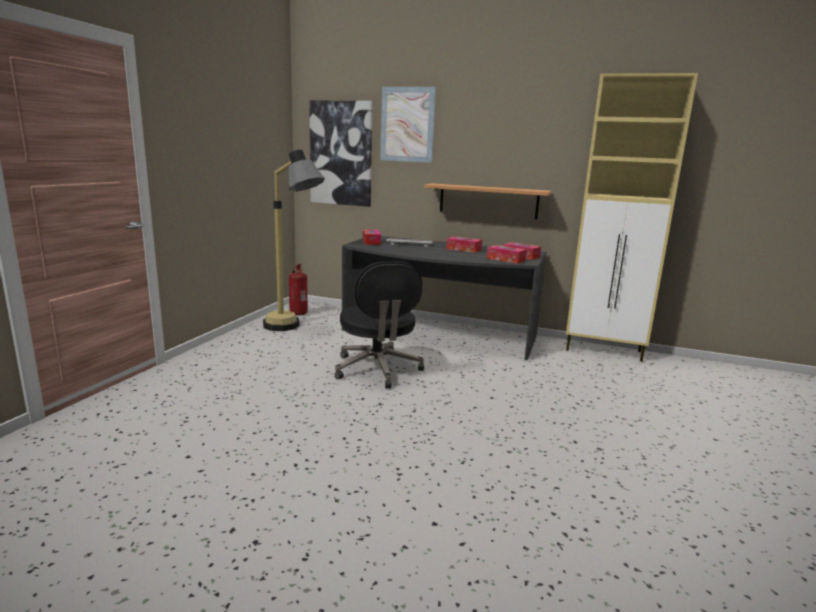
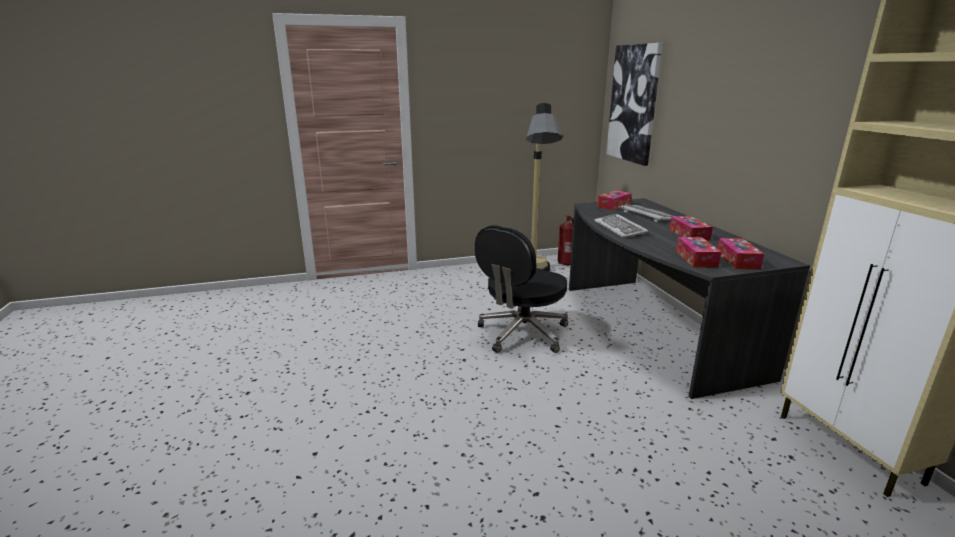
camera: 55 degrees right, 5 degrees up
(407, 124) = (688, 70): picture -> none
(422, 253) = (620, 228): none -> keyboard
(488, 201) = (753, 176): shelf -> none

